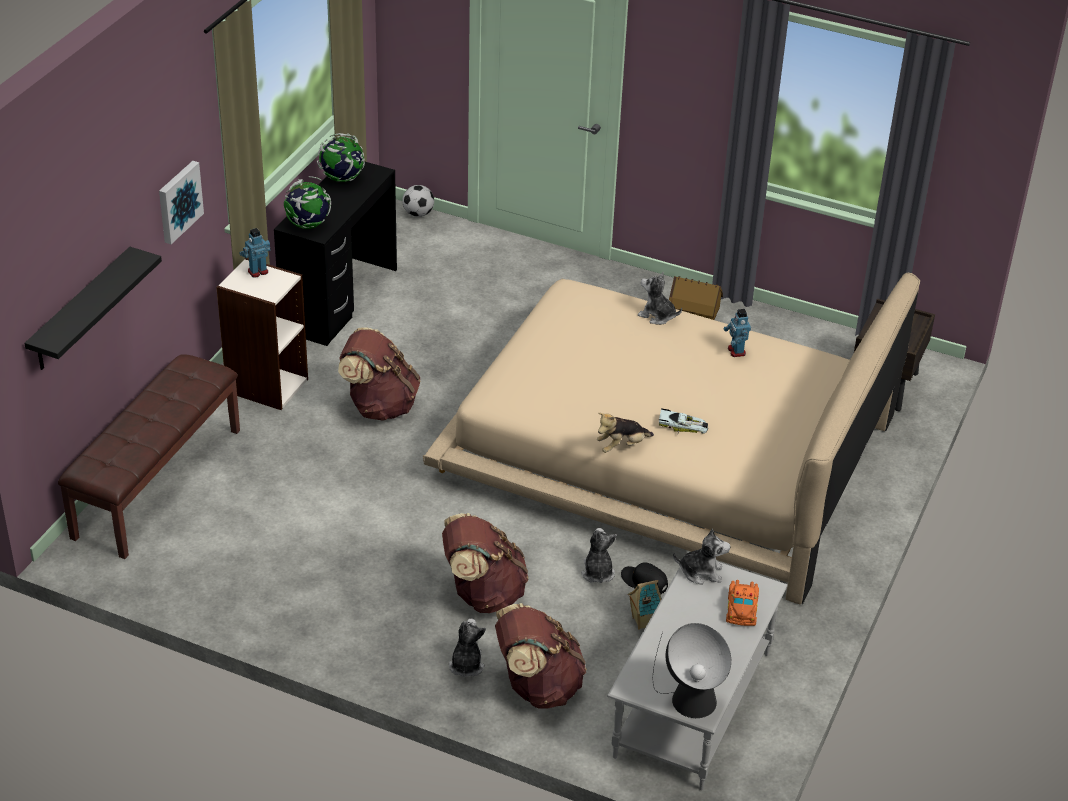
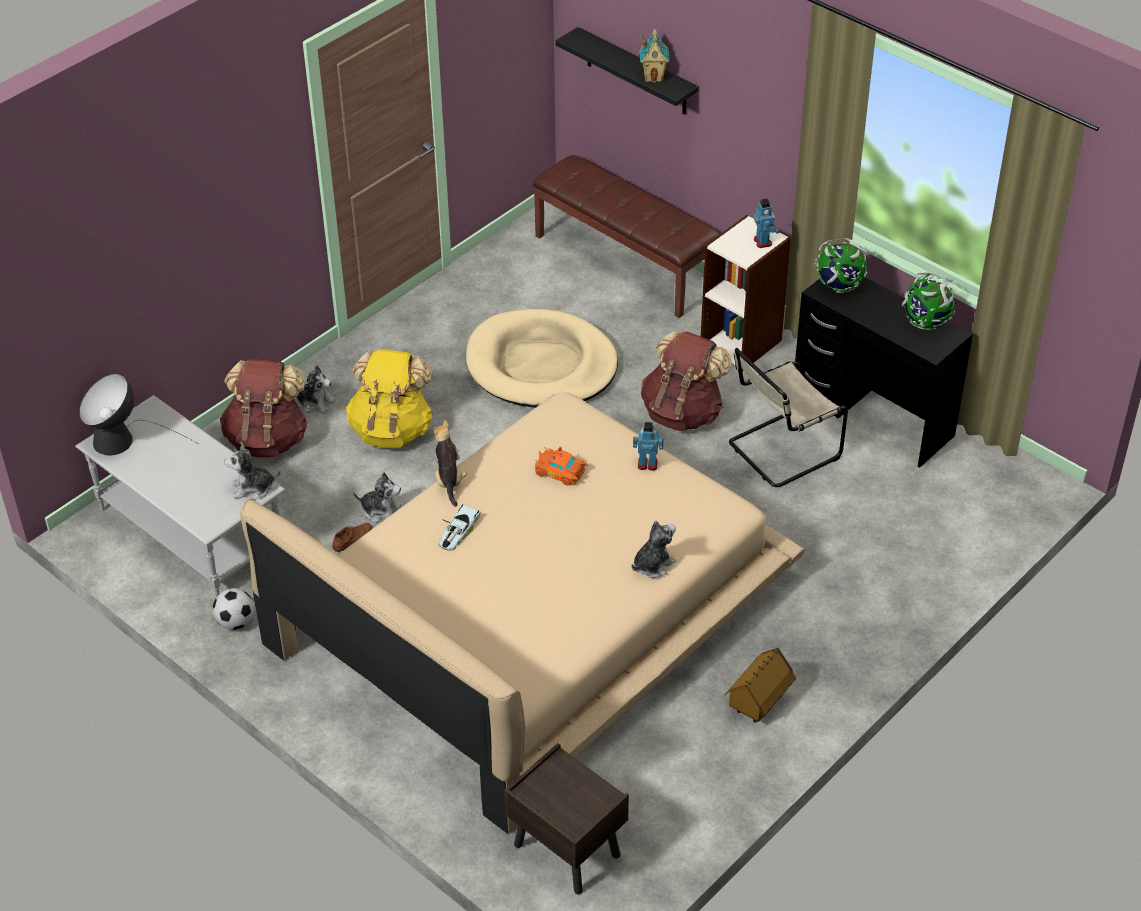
camera: 110 degrees right, 5 degrees up
(178, 201) = (764, 119): picture -> none
(344, 509) = (541, 365): none -> beige dog bed
(408, 343) = (780, 451): none -> beige chair
(418, 214) = (1033, 506): football -> football (236, 622)
(482, 594) = (392, 430): brown backpack -> yellow backpack
(643, 621) = (304, 525): toy house -> toy house (654, 77)
(644, 582) = (353, 539): black cap -> brown shoe
(701, 572) = (253, 488): plush toy -> plush toy turned 60 degrees clockwise
(736, 351) = (562, 611): toy robot -> toy robot (647, 464)
(742, 609) = (193, 502): orange toy car -> orange toy car (560, 473)

